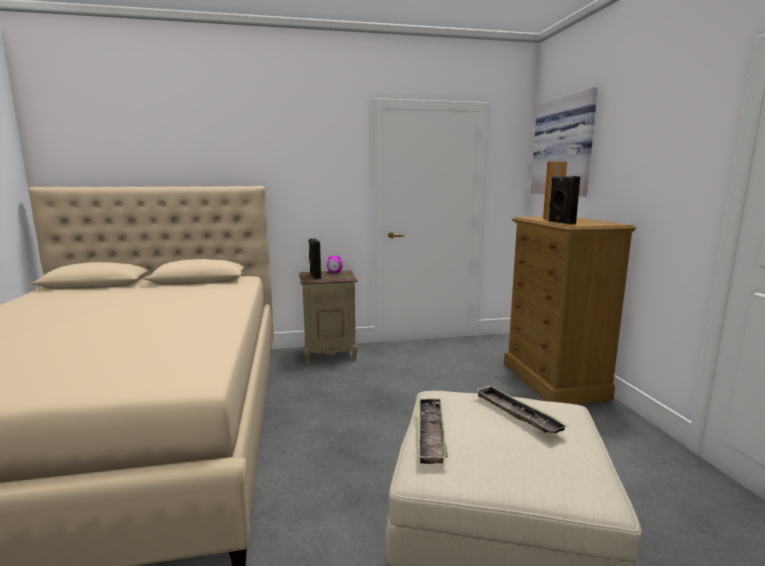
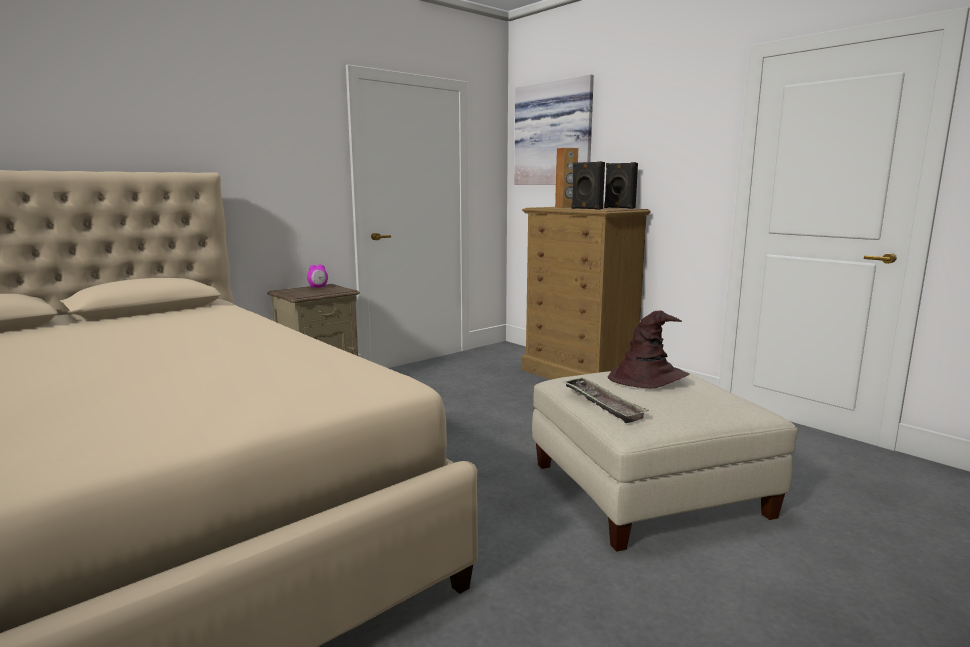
camera: 30 degrees left, 0 degrees up
(314, 276) = (300, 292): black speaker -> black speaker (619, 208)
(517, 413) = (647, 378): tray -> brown hat

